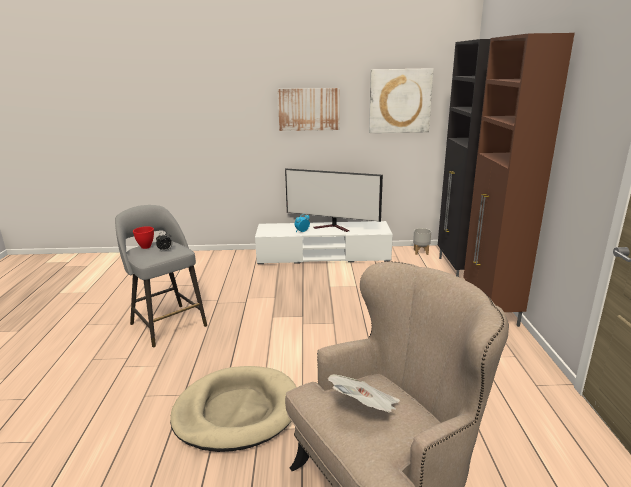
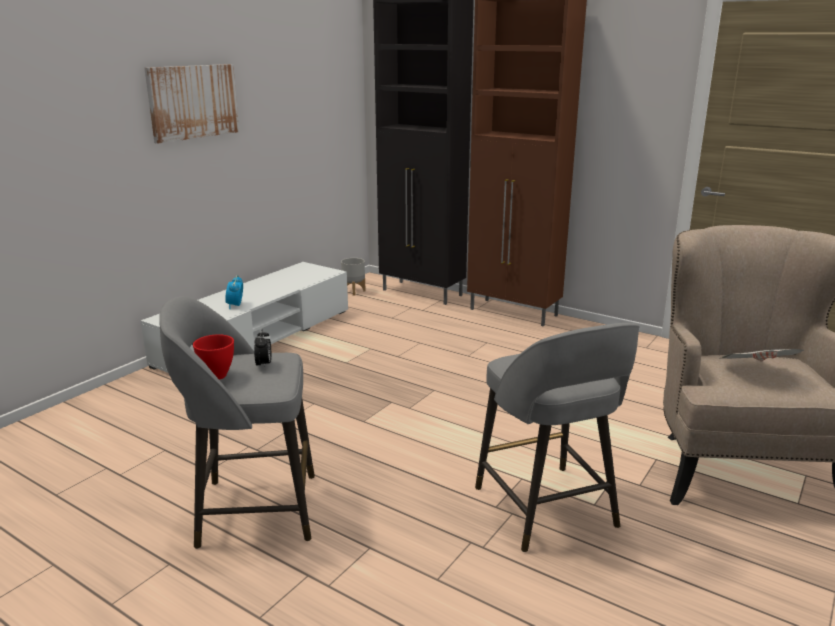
camera: 55 degrees left, 0 degrees up
(236, 411) = (547, 509): beige dog bed -> grey stool
(333, 227) = (264, 288): television -> none
(399, 101) = (299, 82): picture -> none

